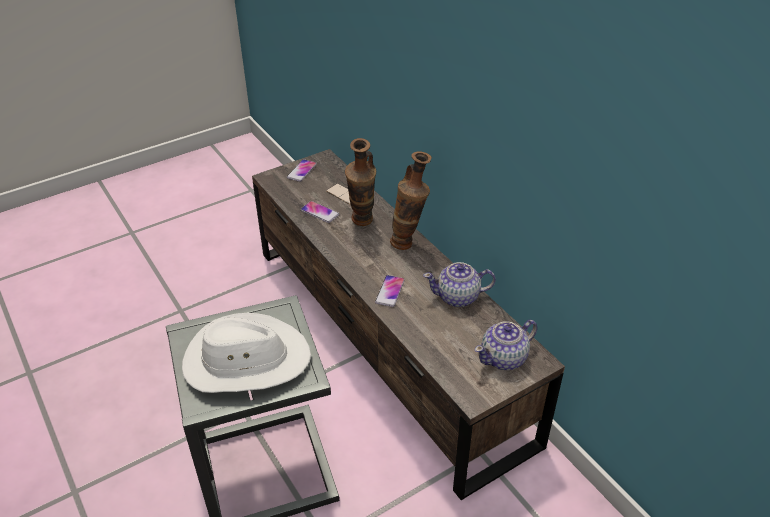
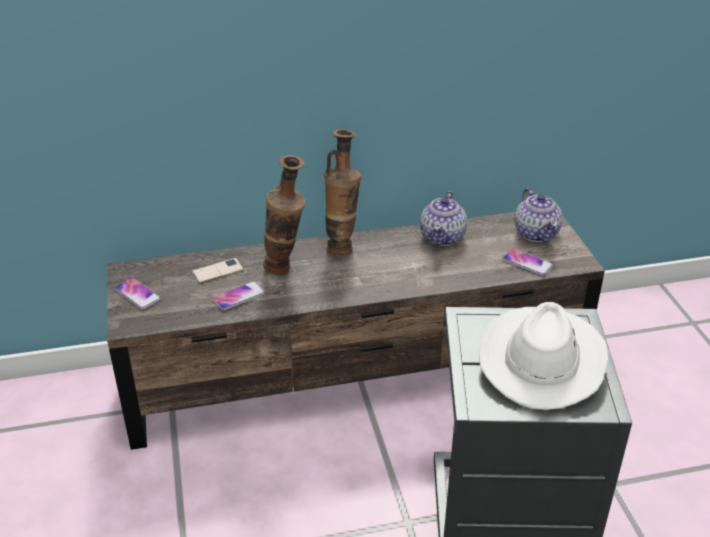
camera: 70 degrees left, 5 degrees down
(390, 291) = (412, 276): phone -> phone (527, 263)

